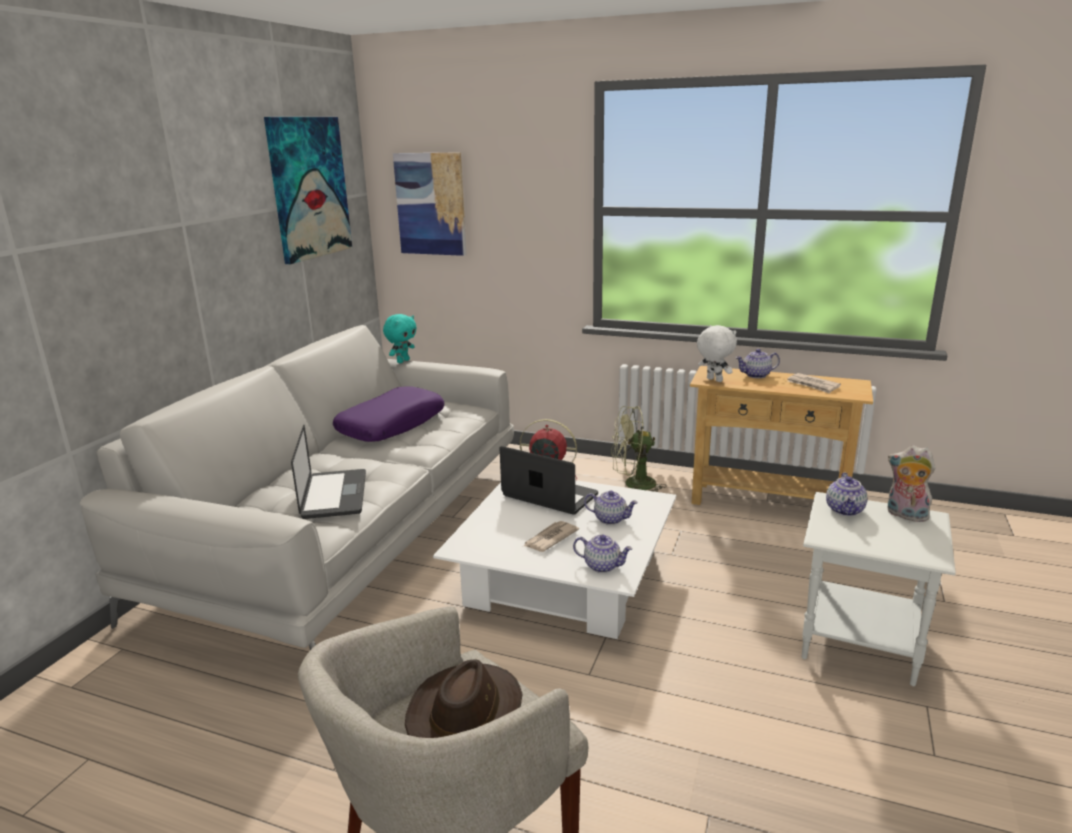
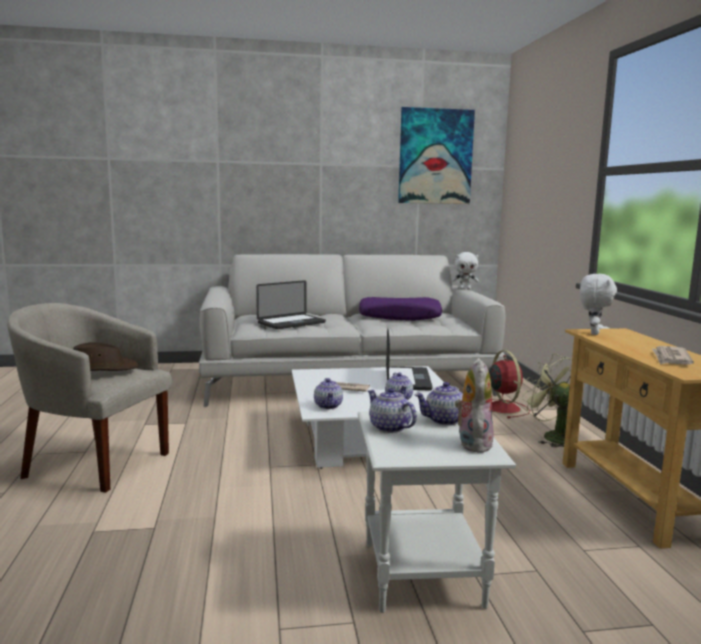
camera: 60 degrees right, 10 degrees down
(402, 361) = (465, 289): turquoise plush toy -> white plush toy
(430, 204) = (525, 174): picture -> none
(756, 375) = (646, 342): teapot -> teapot (389, 427)

